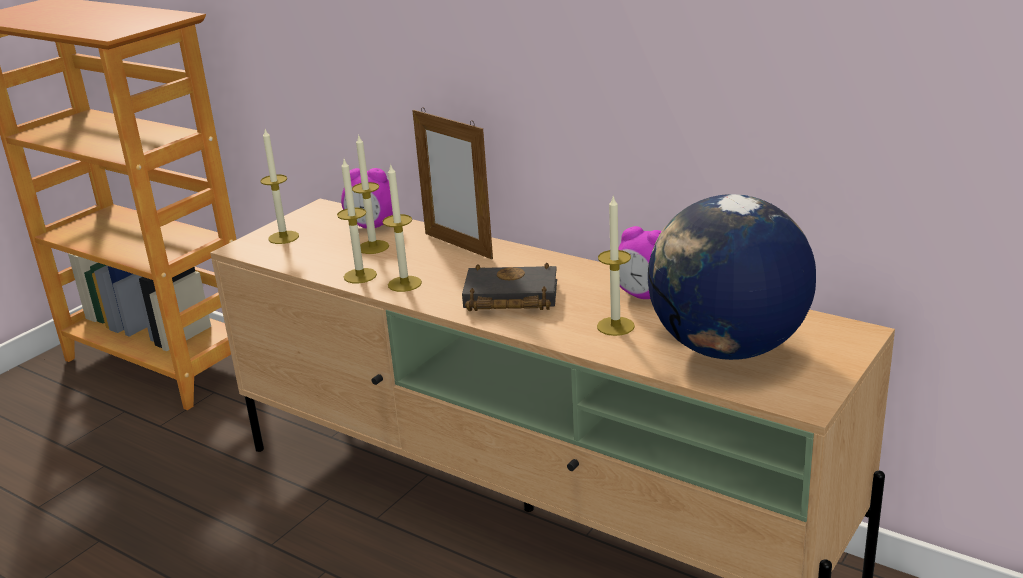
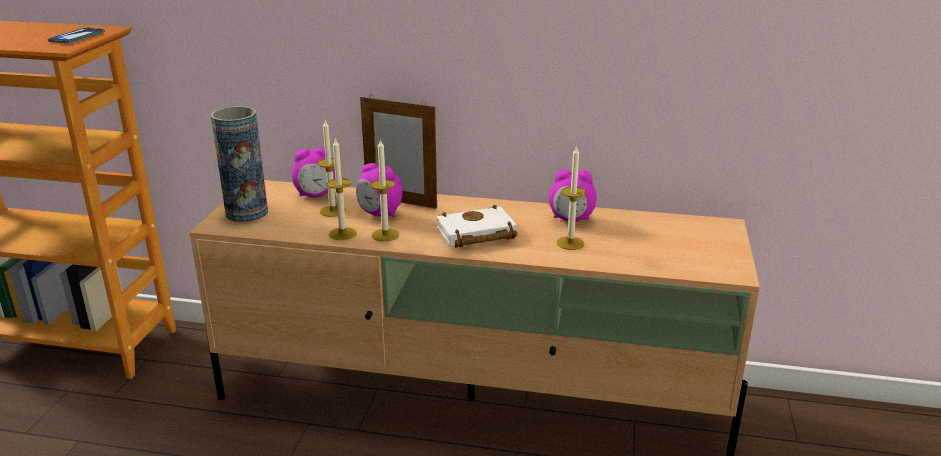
camera: 25 degrees left, 0 degrees up
(139, 23) = (77, 37): none -> phone
(283, 237) = (247, 212): candle -> vase
(421, 257) = (379, 214): none -> alarm clock
(508, 298) = (475, 234): black book -> white book
(727, 348) = (656, 247): globe -> none

